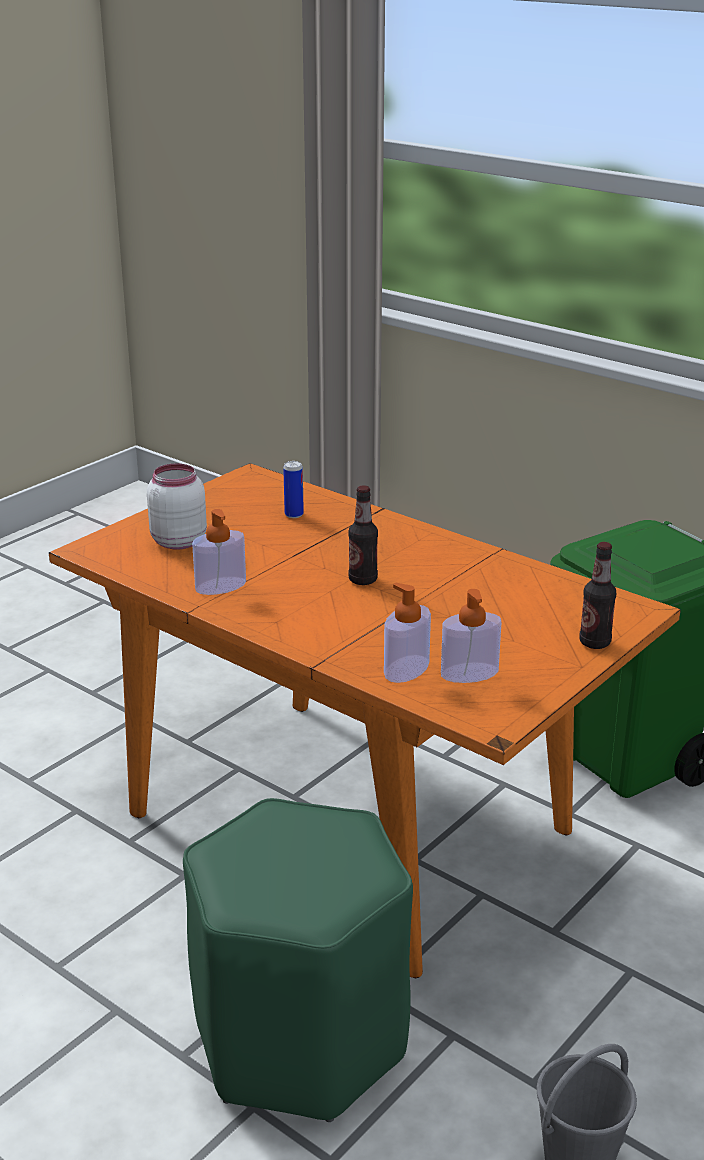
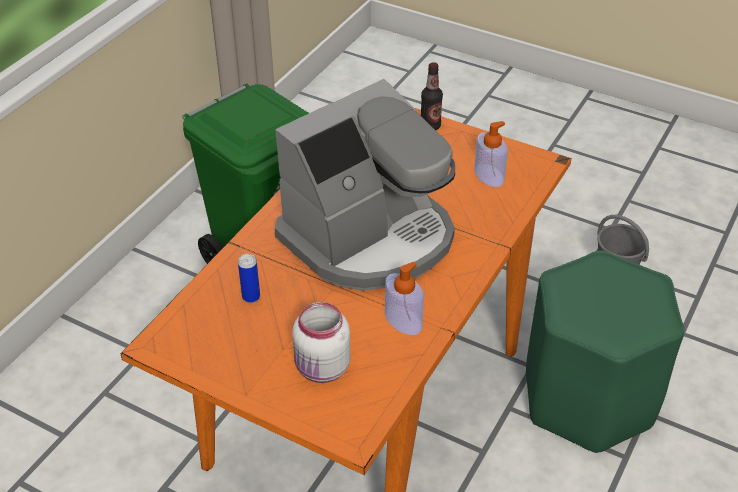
camera: 100 degrees left, 15 degrees up
(363, 580) = (370, 238): bottle -> coffee machine
(406, 669) = (495, 203): soap dispenser -> none

